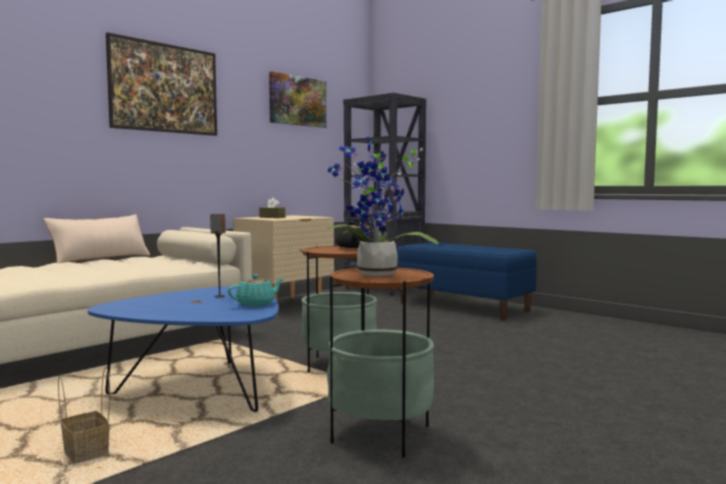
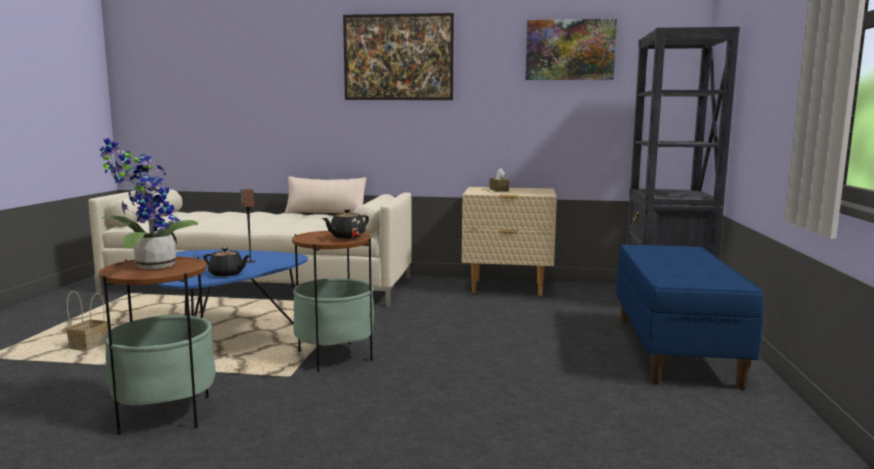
camera: 55 degrees right, 5 degrees up
(256, 304) = (227, 274): turquoise teapot -> black teapot

